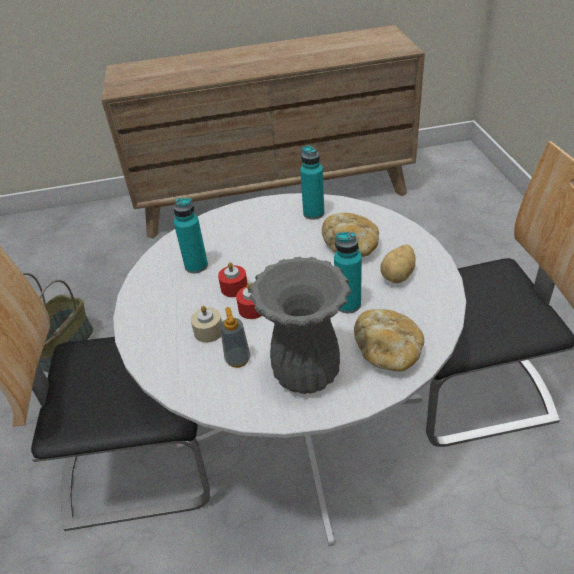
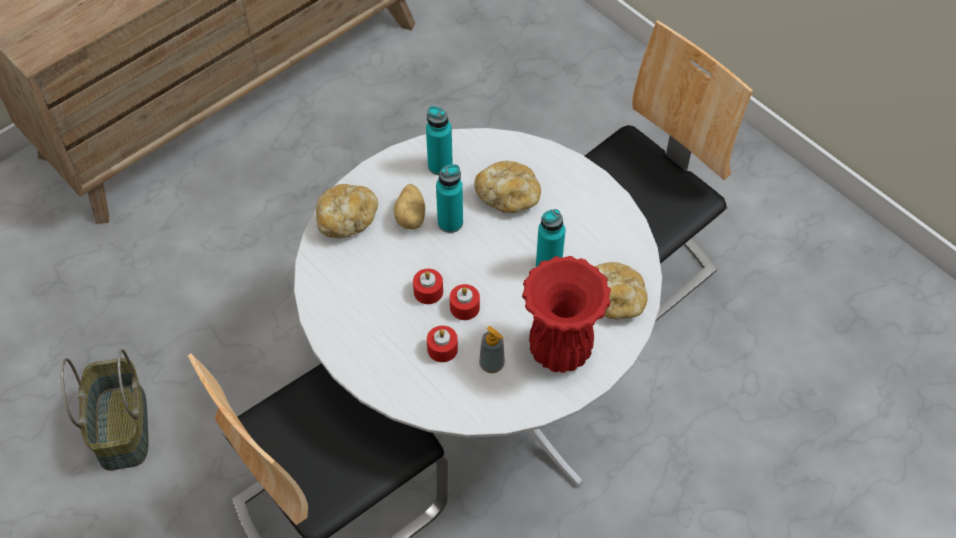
camera: 35 degrees left, 15 degrees up
(196, 266) = (367, 282): turquoise bottle -> turquoise bottle (450, 222)
(208, 331) = (442, 349): beige candle -> red candle
(218, 224) = (347, 219): none -> bread
(305, 375) = (560, 352): grey vase -> red vase
(399, 275) = (573, 214): potato -> potato (411, 216)

